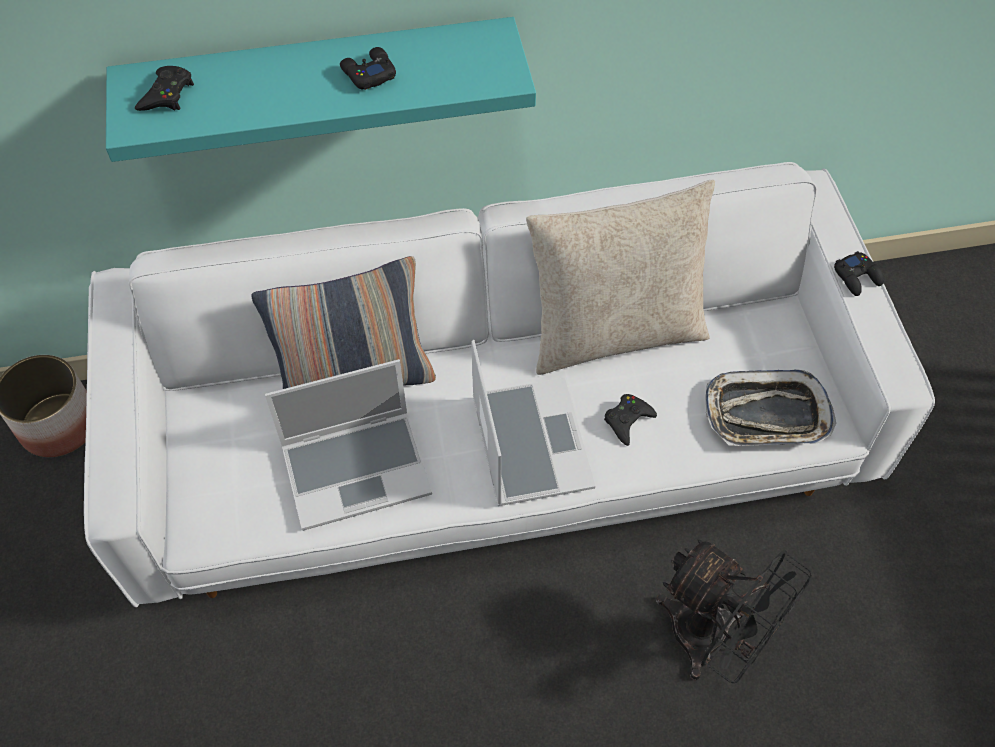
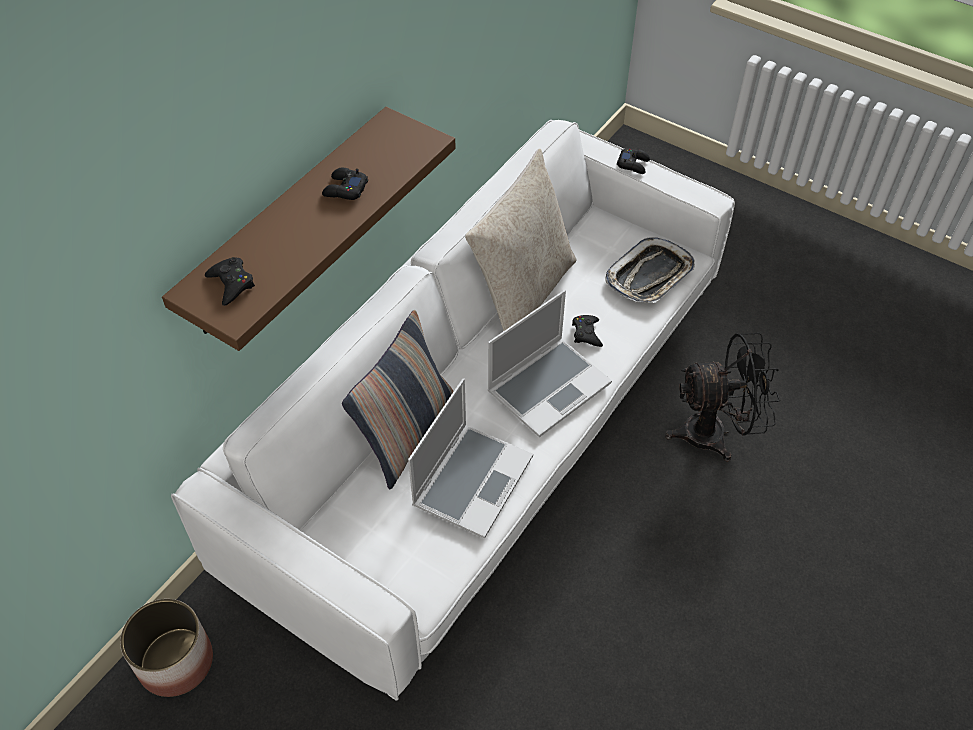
camera: 45 degrees left, 5 degrees down
(320, 79) = (288, 223): turquoise shelf -> brown shelf
(528, 442) = (549, 386): laptop -> laptop turned 105 degrees clockwise

